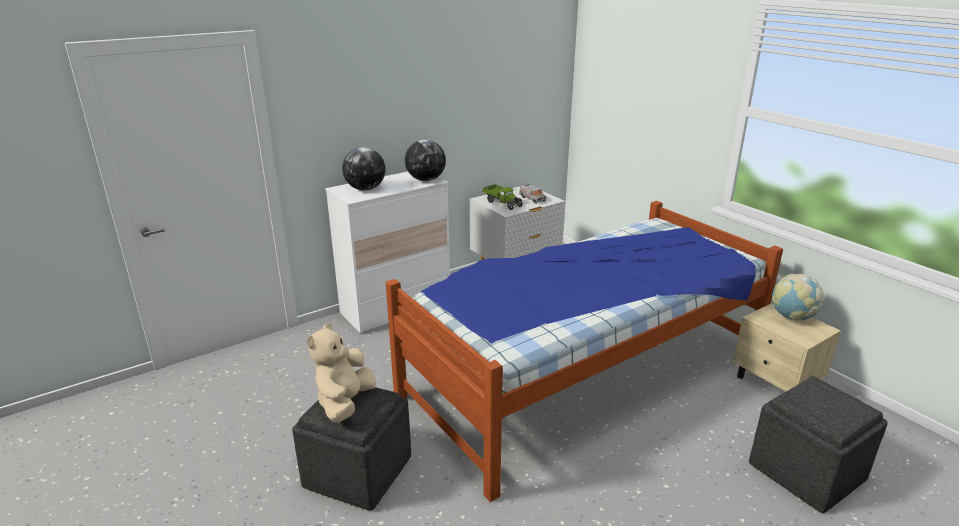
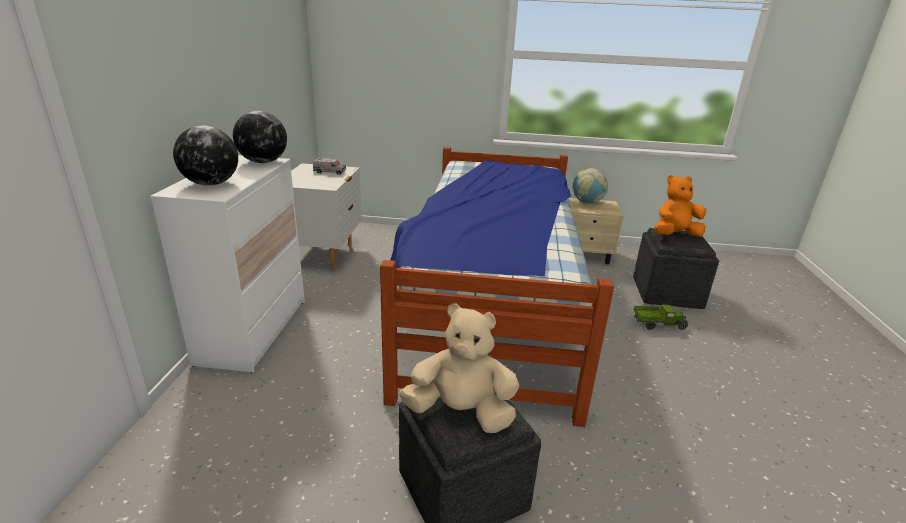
camera: 50 degrees left, 0 degrees up
(345, 403) = (461, 412): beige plush toy -> beige plush toy turned 135 degrees clockwise
(503, 203) = (311, 181): toy truck -> toy truck (658, 324)
(826, 397) = (674, 235): none -> orange plush toy

